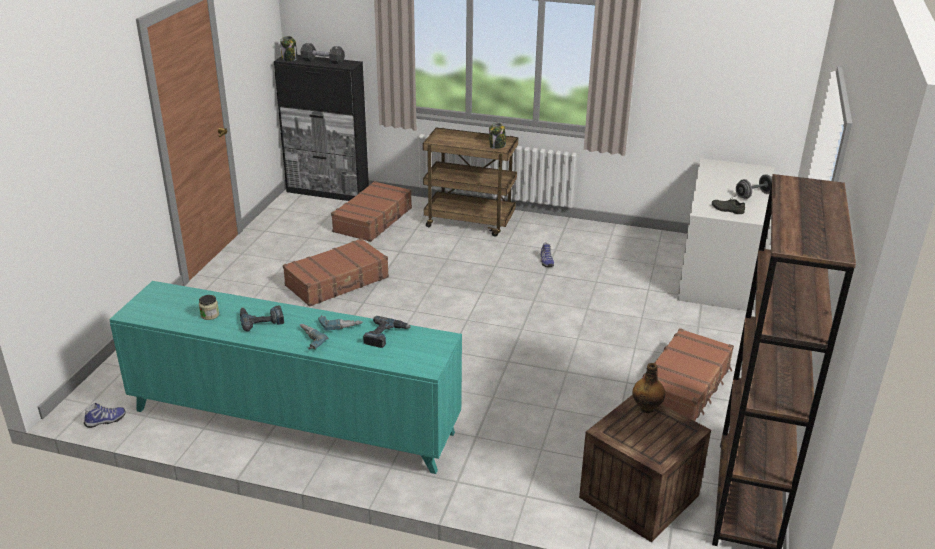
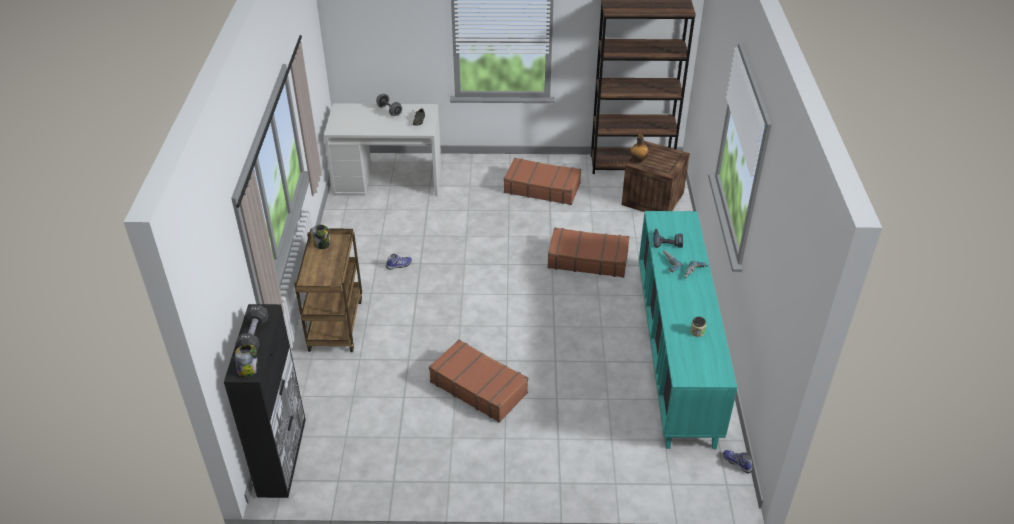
camera: 105 degrees left, 10 degrees up
(261, 320) = (686, 303): power drill -> none
(374, 220) = (346, 396): brown suitcase -> brown suitcase (587, 259)

